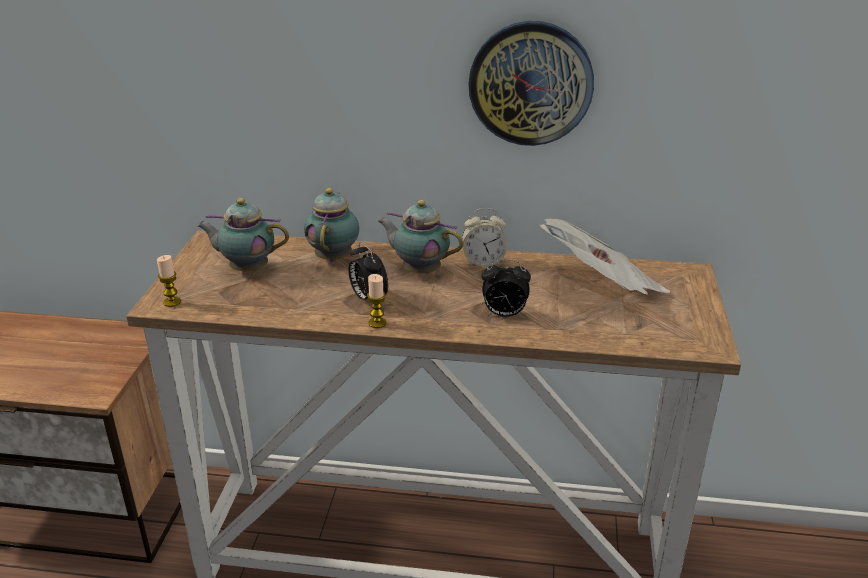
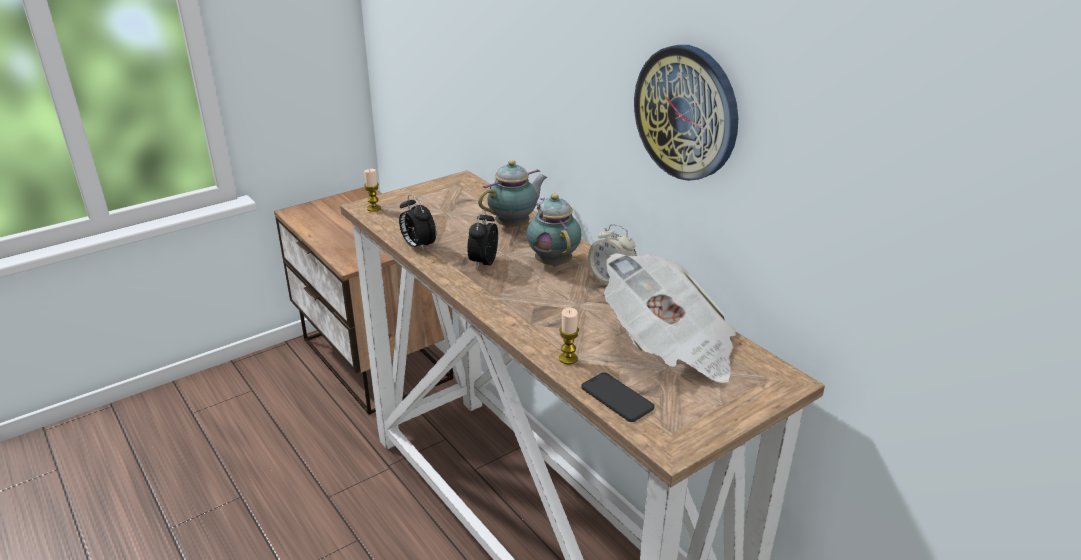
camera: 45 degrees right, 0 degrees up
(247, 269) = (448, 207): teapot -> none
(377, 323) = (458, 282): candle -> candle (568, 358)
(504, 315) = (551, 323): alarm clock -> alarm clock (418, 246)
(633, 338) = (617, 397): none -> phone

